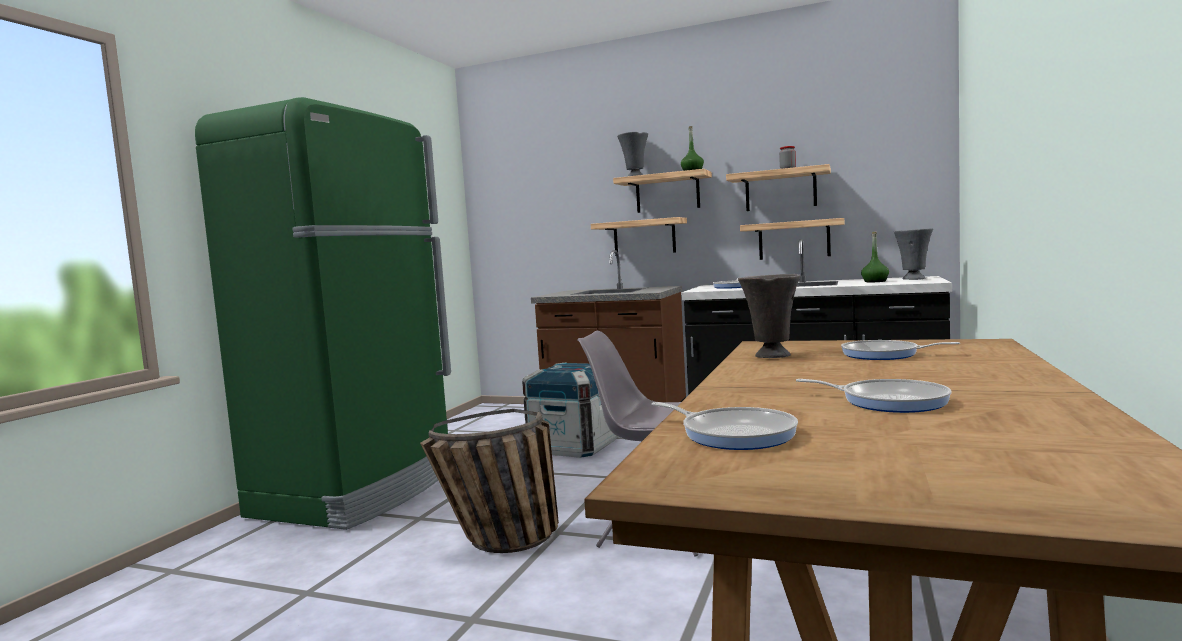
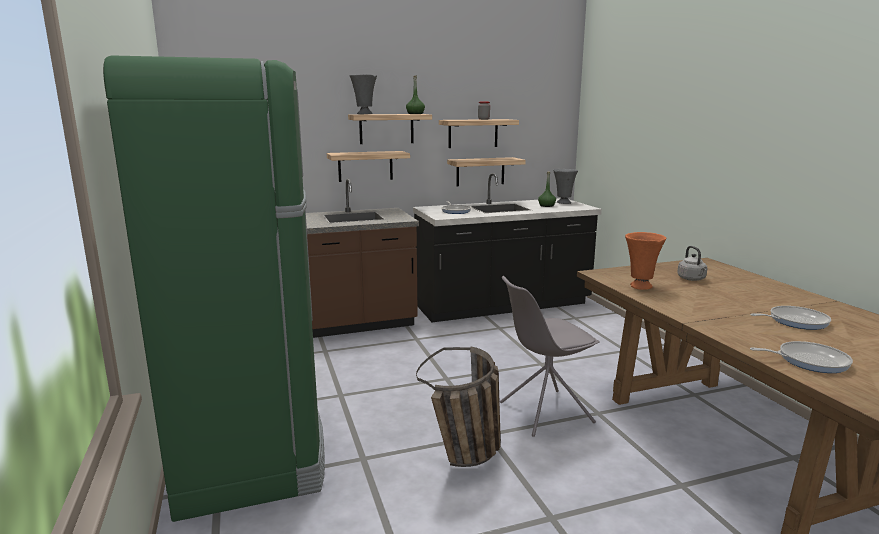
camera: 40 degrees left, 10 degrees up
(574, 446) = (370, 357): crate -> none
(771, 356) = (640, 287): grey vase -> orange vase
(884, 355) = (692, 279): frying pan -> grey kettle

